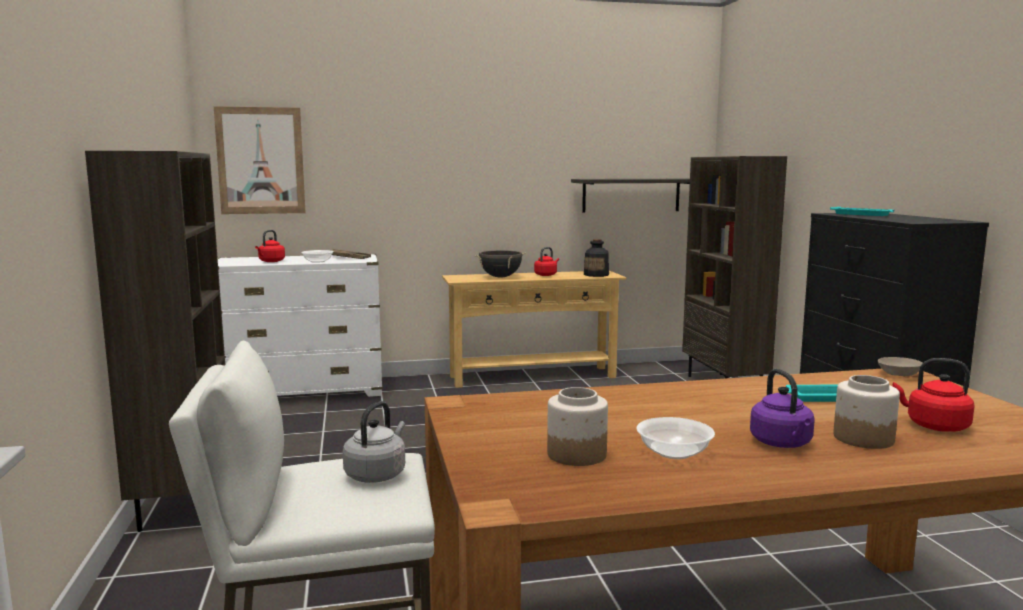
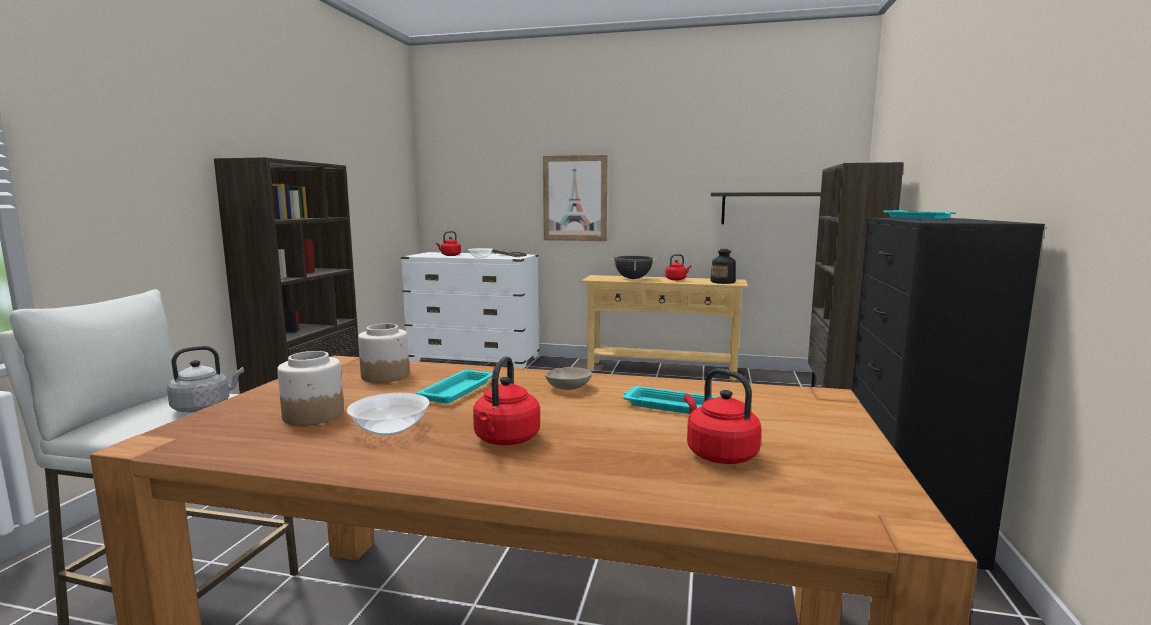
camera: 25 degrees right, 0 degrees up
(260, 161) = (457, 178): picture -> picture (575, 198)
(642, 412) = (458, 390): none -> turquoise tray
(782, 444) = (505, 440): purple kettle -> red kettle
(862, 438) = (601, 451): jar -> jar (385, 375)
(900, 374) = (814, 396): beige bowl -> beige bowl (569, 388)

